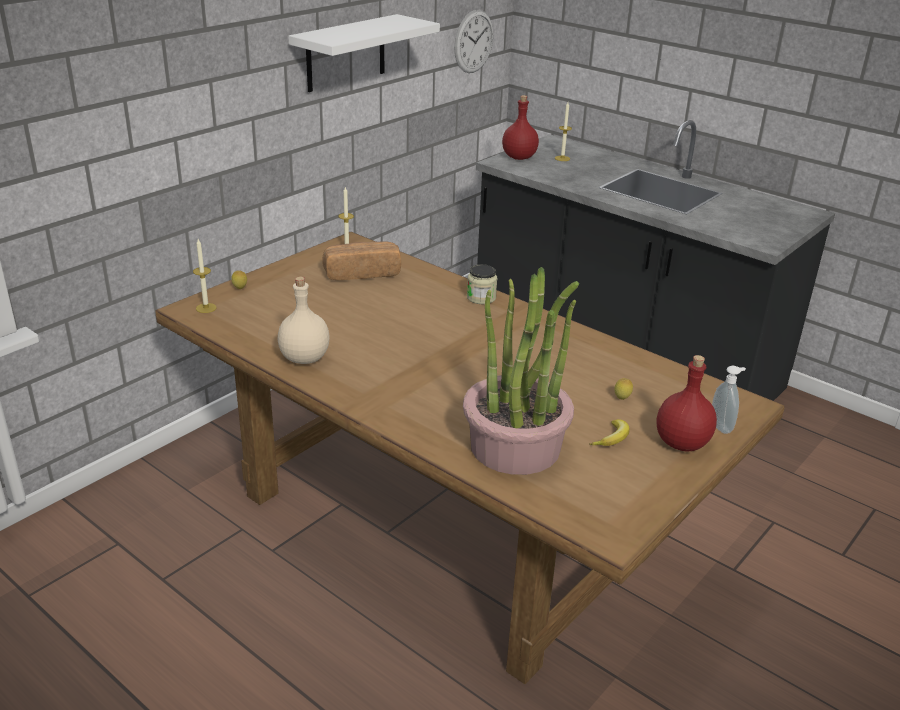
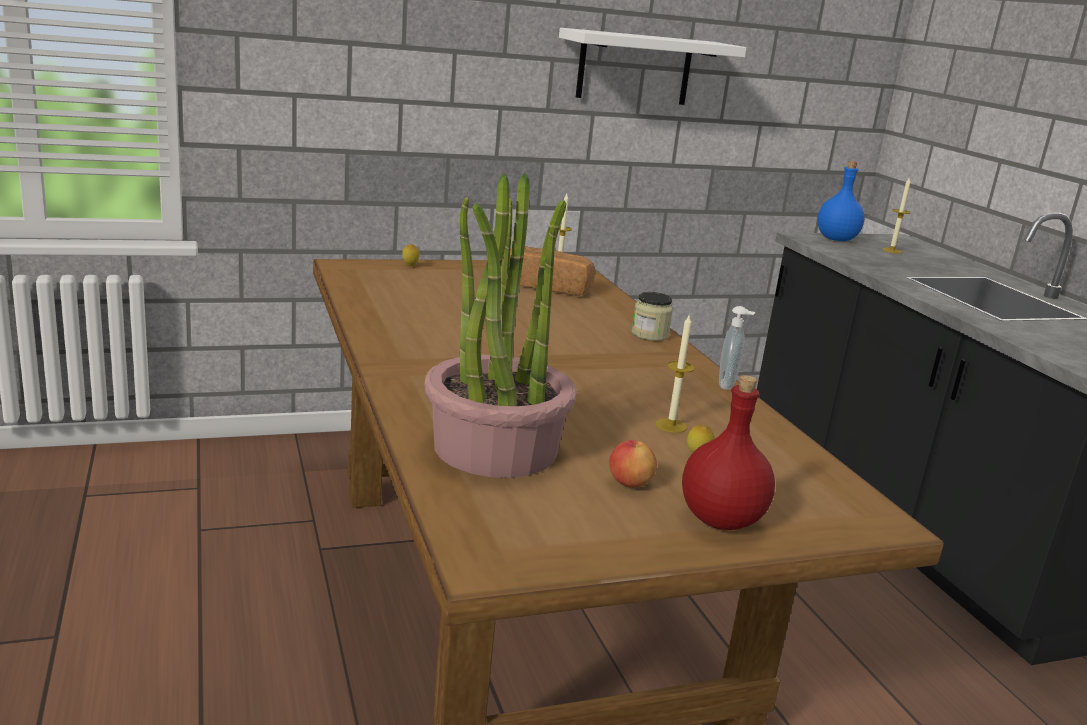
camera: 30 degrees right, 10 degrees down
(206, 308) = (358, 268): candle -> candle (671, 425)
(304, 358) = (387, 320): beige bottle -> none
(473, 41) = (825, 104): wall clock -> none
(519, 158) = (836, 239): red bottle -> blue bottle
(612, 438) = (629, 483): banana -> apple
(722, 427) = (807, 527): soap dispenser -> soap dispenser (728, 385)

